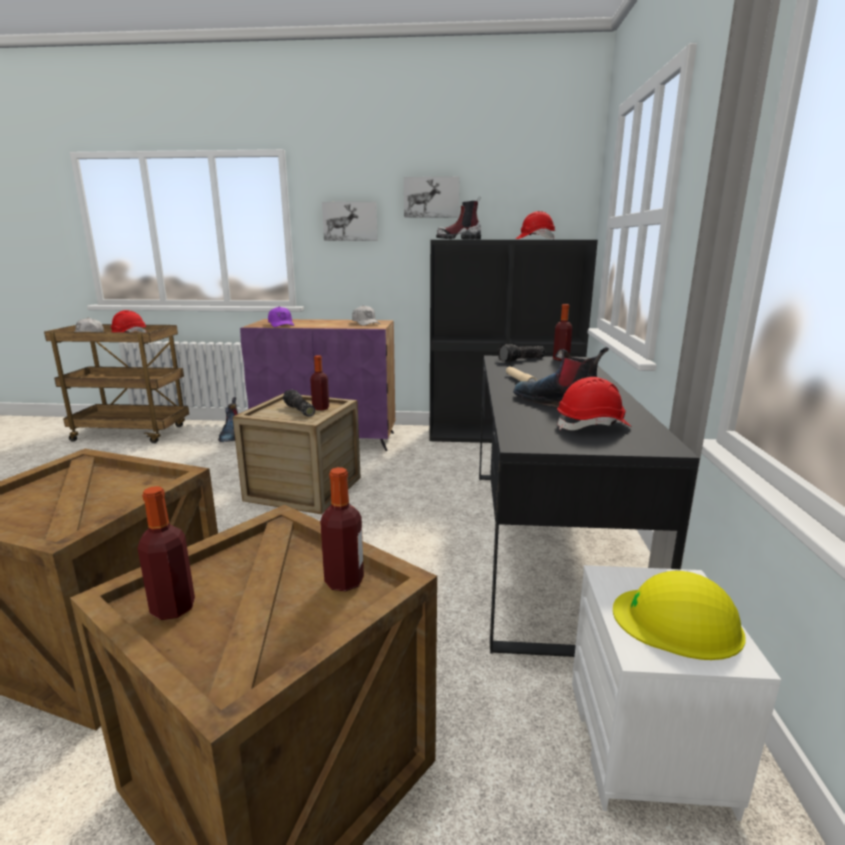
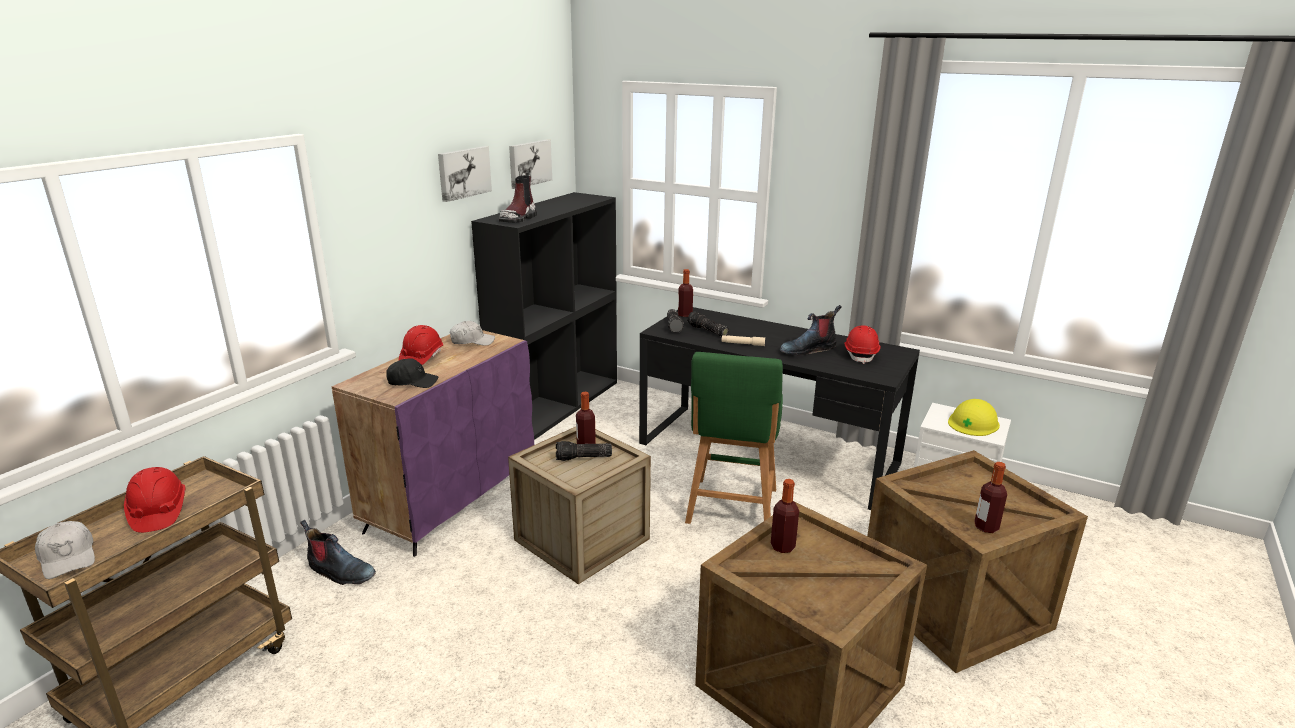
camera: 65 degrees left, 5 degrees up
(281, 324) = (412, 382): purple cap -> black cap
(344, 581) = (966, 477): bottle -> bottle (782, 546)
(350, 221) = (390, 218): picture -> picture (529, 163)
(404, 543) = (731, 509): none -> green stool
(531, 368) = (707, 331): none -> flashlight
(535, 239) = (566, 204): red hard hat -> red hard hat (421, 358)

